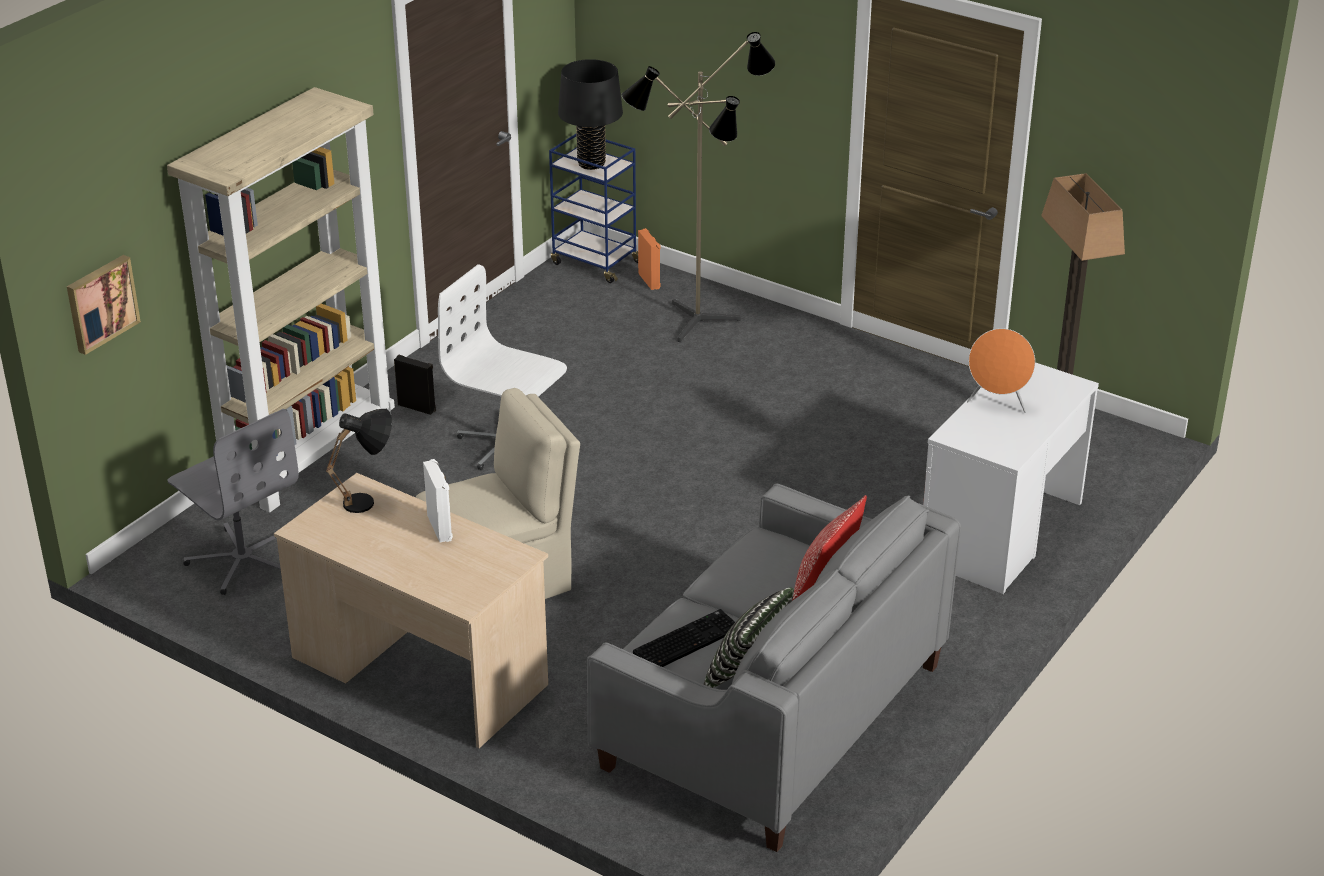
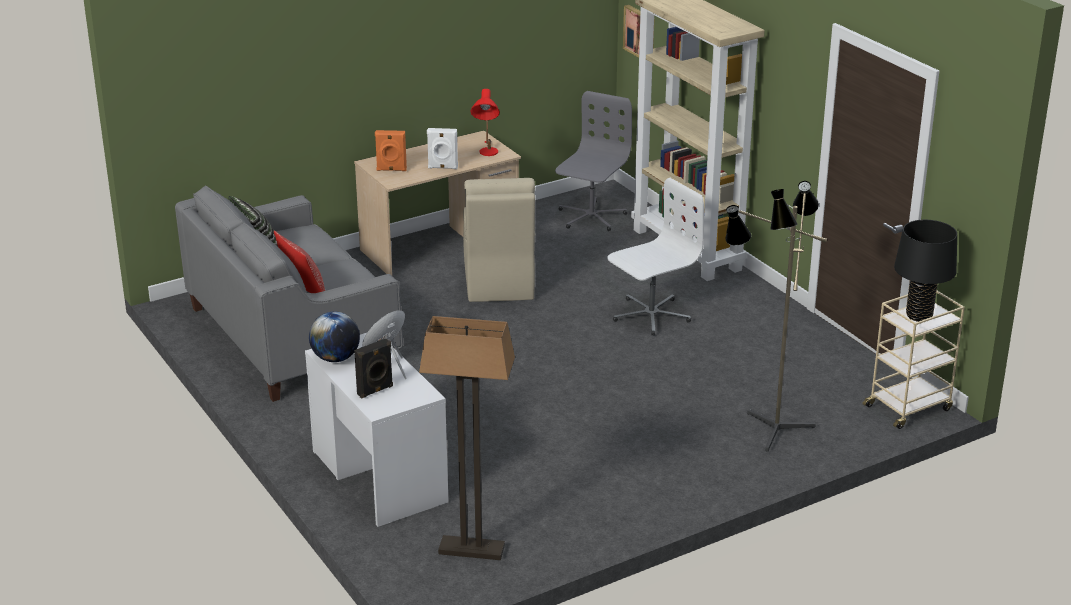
camera: 115 degrees right, 5 degrees down
(243, 559) = (590, 217): grey office chair -> grey office chair turned 135 degrees clockwise
(370, 502) = (487, 155): black table lamp -> red table lamp
(417, 407) = (723, 293): black speaker -> black speaker (375, 391)
(595, 262) = (909, 407): blue cart -> beige cart
(650, 281) = (861, 425): orange speaker -> orange speaker (391, 170)
(686, 640) = (302, 240): keyboard -> none
(1012, 443) = (335, 358): none -> globe

